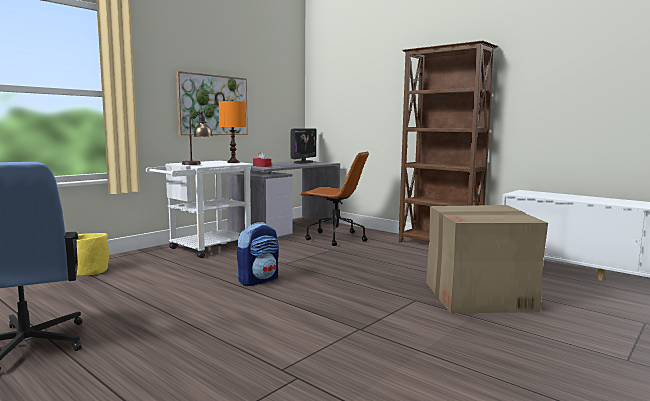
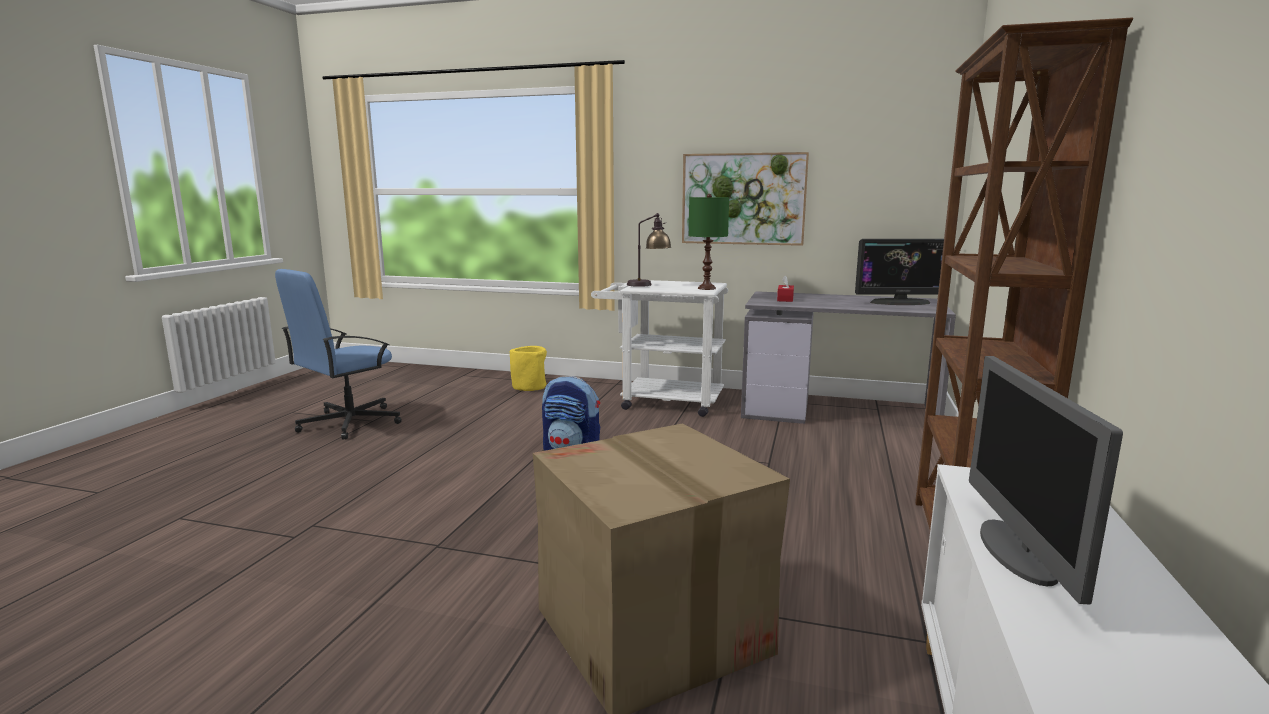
camera: 65 degrees right, 5 degrees up
(233, 162) = (707, 288): orange table lamp -> green table lamp
(334, 238) = (840, 451): brown office chair -> none
(572, 199) = (1018, 553): none -> monitor

